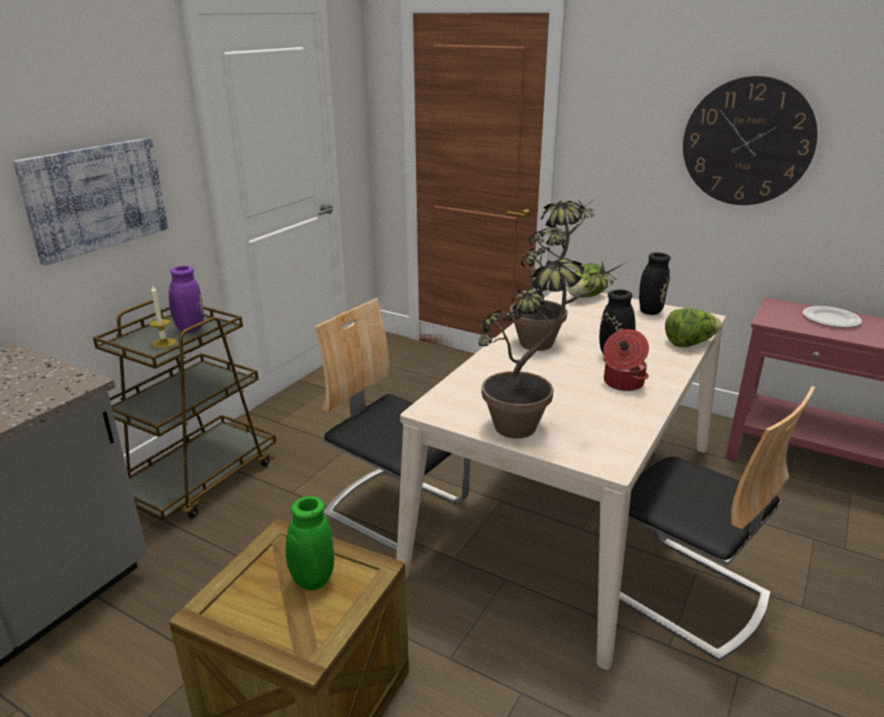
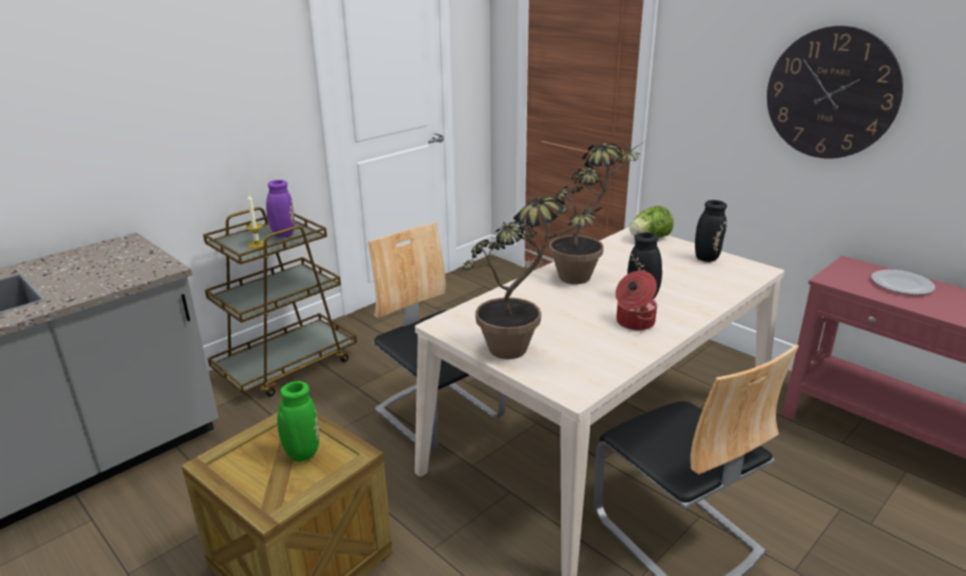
camera: 15 degrees right, 0 degrees up
(96, 197) = (215, 118): picture -> none
(689, 343) = (727, 293): lettuce -> none

